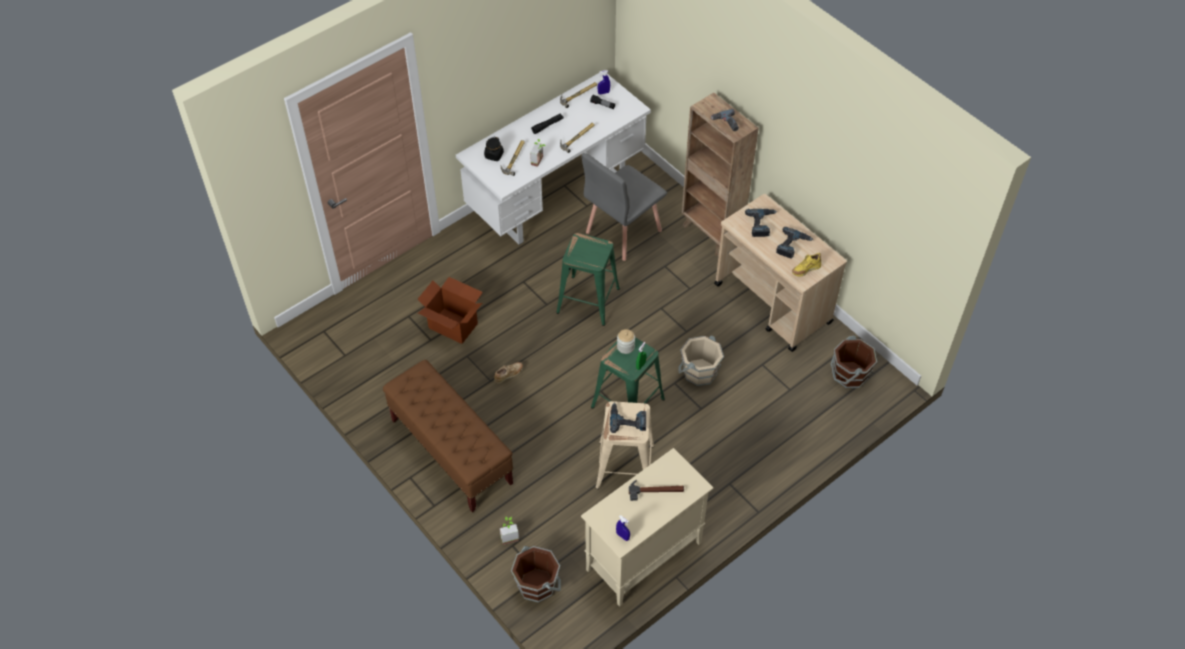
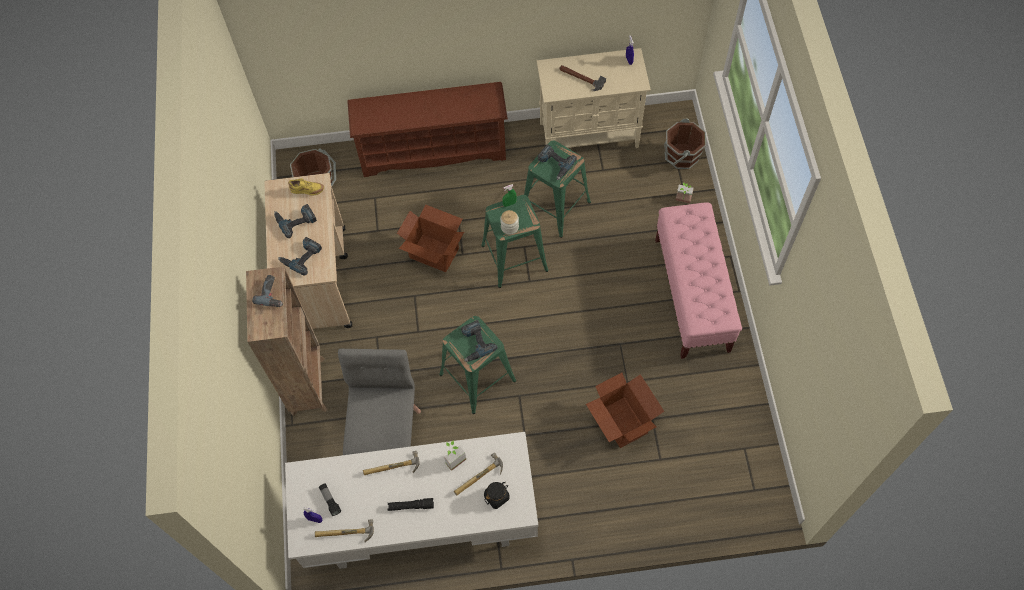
camera: 145 degrees left, 10 degrees up
(451, 451) = (692, 295): brown bench -> pink bench
(509, 375) = (600, 340): beige shoe -> none
(586, 251) = (474, 343): none -> power drill
(622, 231) = (388, 438): grey chair -> grey chair turned 75 degrees counterclockwise
(625, 466) = (554, 206): beige stool -> green stool
(699, 372) = (434, 252): beige bucket -> cardboard box
(777, 459) = (433, 150): none -> brown shoe rack

